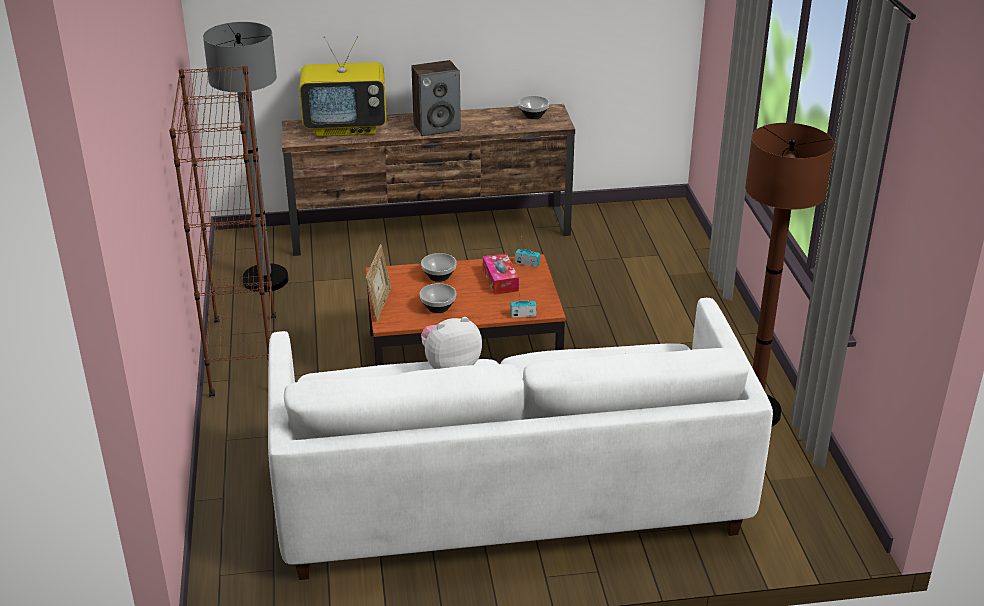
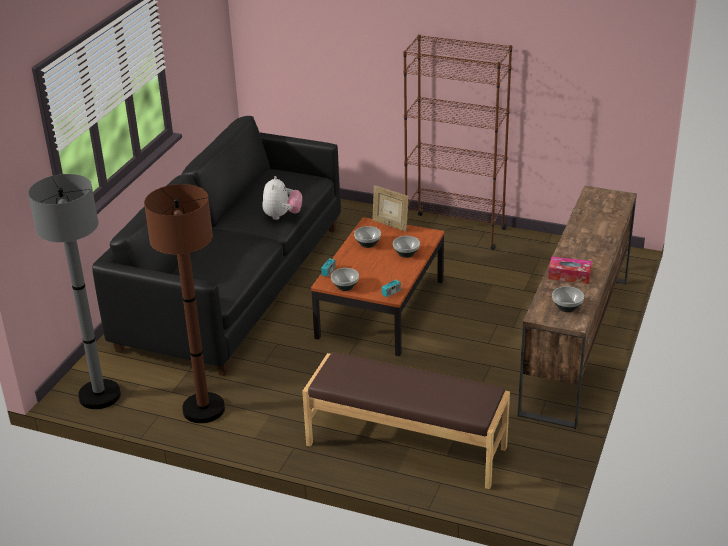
camera: 120 degrees right, 0 degrees up
(265, 280) = (547, 255): grey floor lamp -> grey floor lamp (99, 396)
(346, 127) = (603, 216): television -> none
(437, 127) = (575, 254): speaker -> none
(500, 280) = (379, 275): tissue box -> tissue box (569, 275)
(509, 495) = (234, 286): white sofa -> black sofa
(543, 294) = (345, 287): none -> bowl
(670, 277) = (405, 447): none -> brown bench

